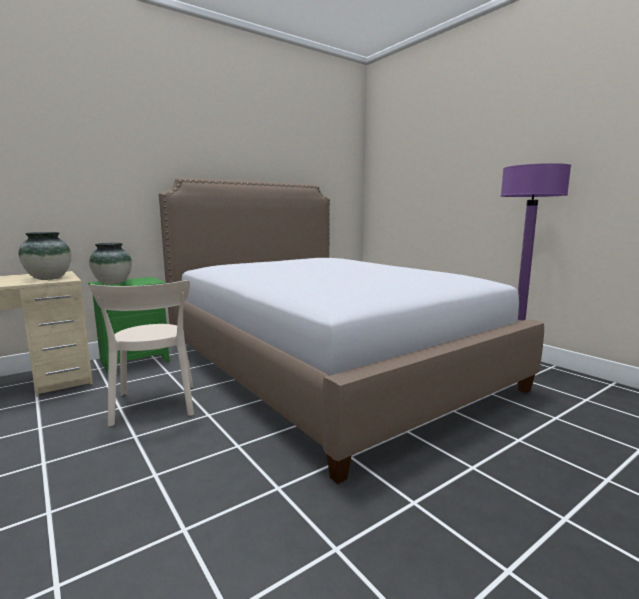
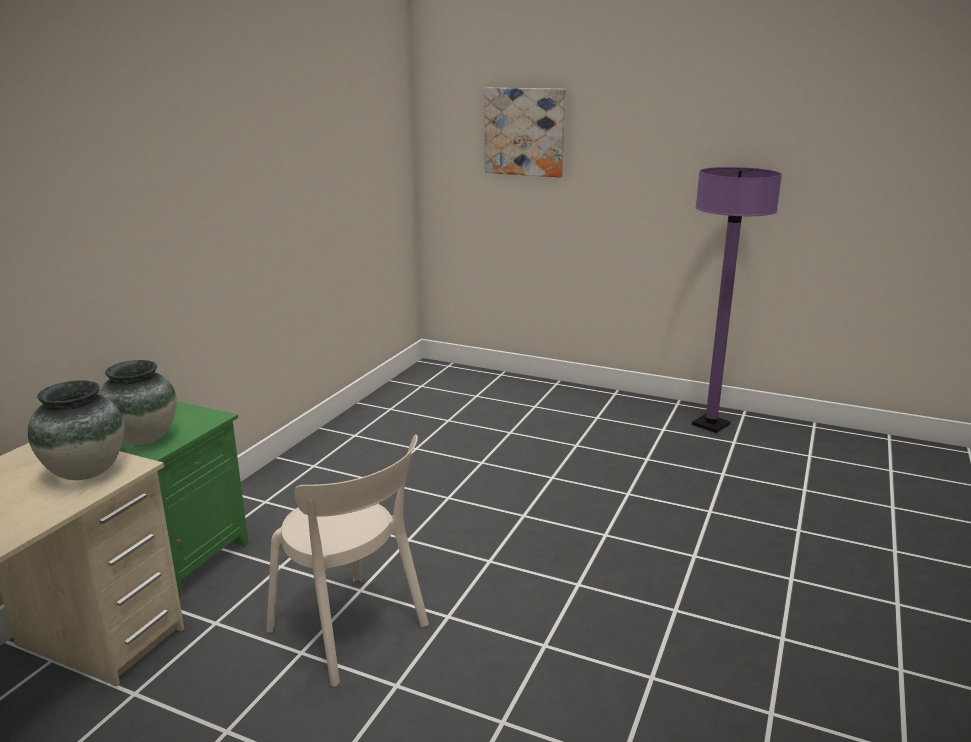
camera: 30 degrees left, 10 degrees up
(327, 366) = (500, 483): bed -> none
(416, 167) = (525, 132): none -> picture

